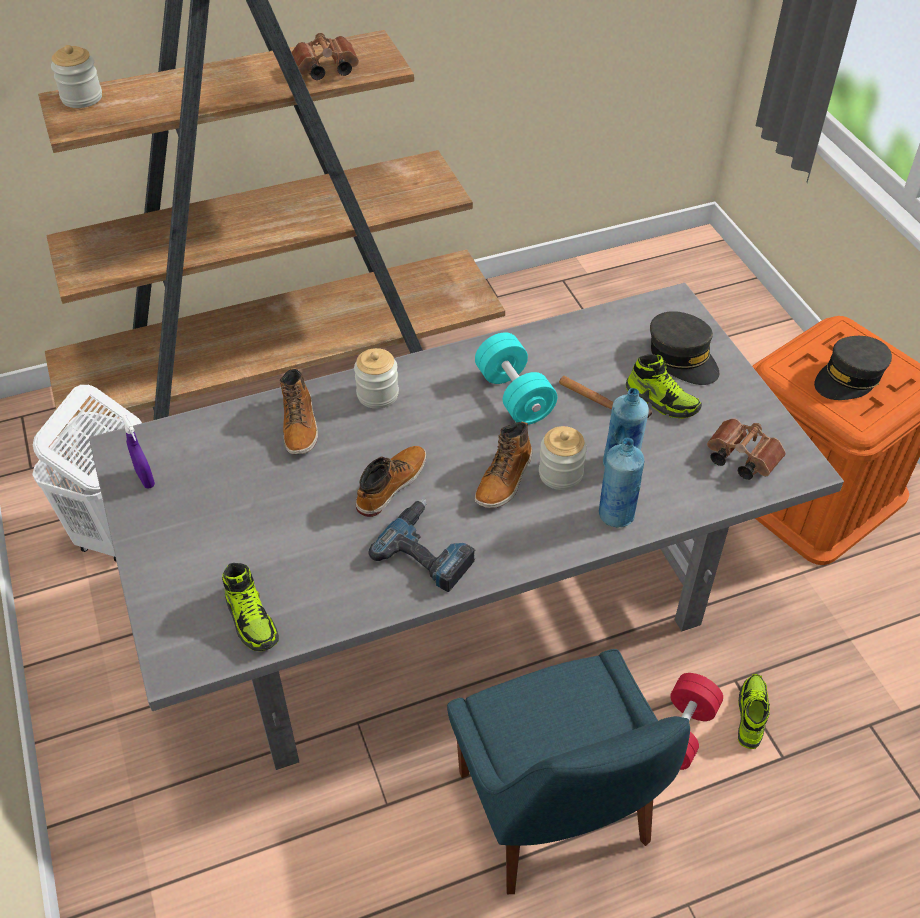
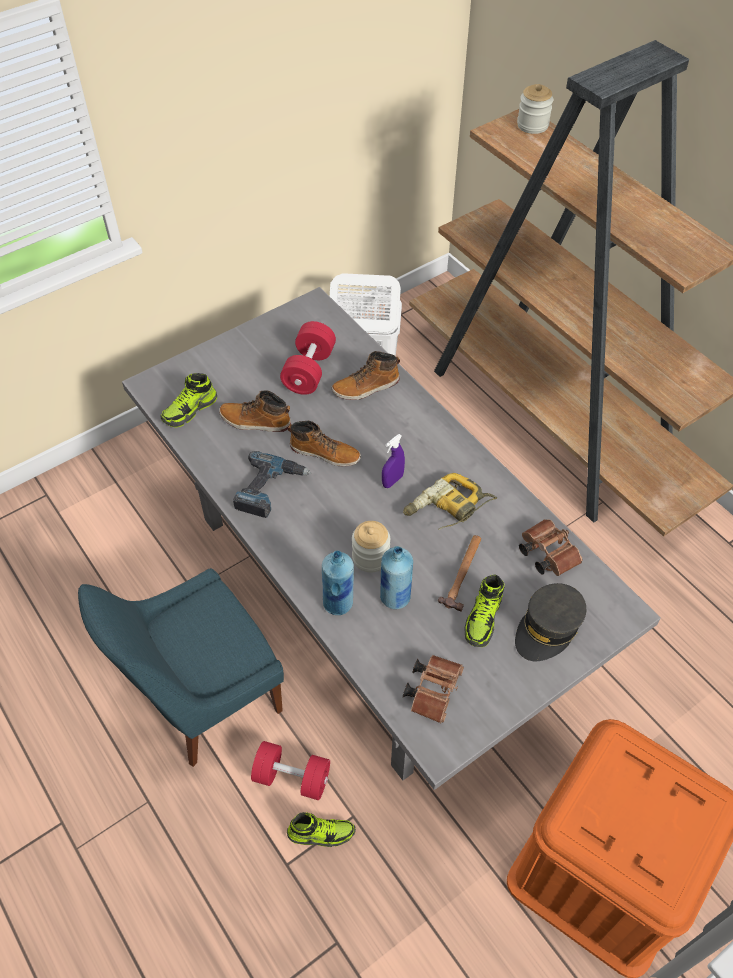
camera: 75 degrees right, 5 degrees up
(145, 479) = (291, 324): purple spray bottle -> purple spray bottle (392, 481)
(243, 475) = (309, 370): none -> red dumbbell
(324, 70) = (651, 233): brown binoculars -> brown binoculars (546, 553)
(377, 394) = (415, 423): jar -> none
(504, 479) = (353, 521): boot -> boot (255, 421)
(514, 395) = (447, 509): turquoise dumbbell -> power drill
(849, 378) = (632, 812): grey cap -> none

